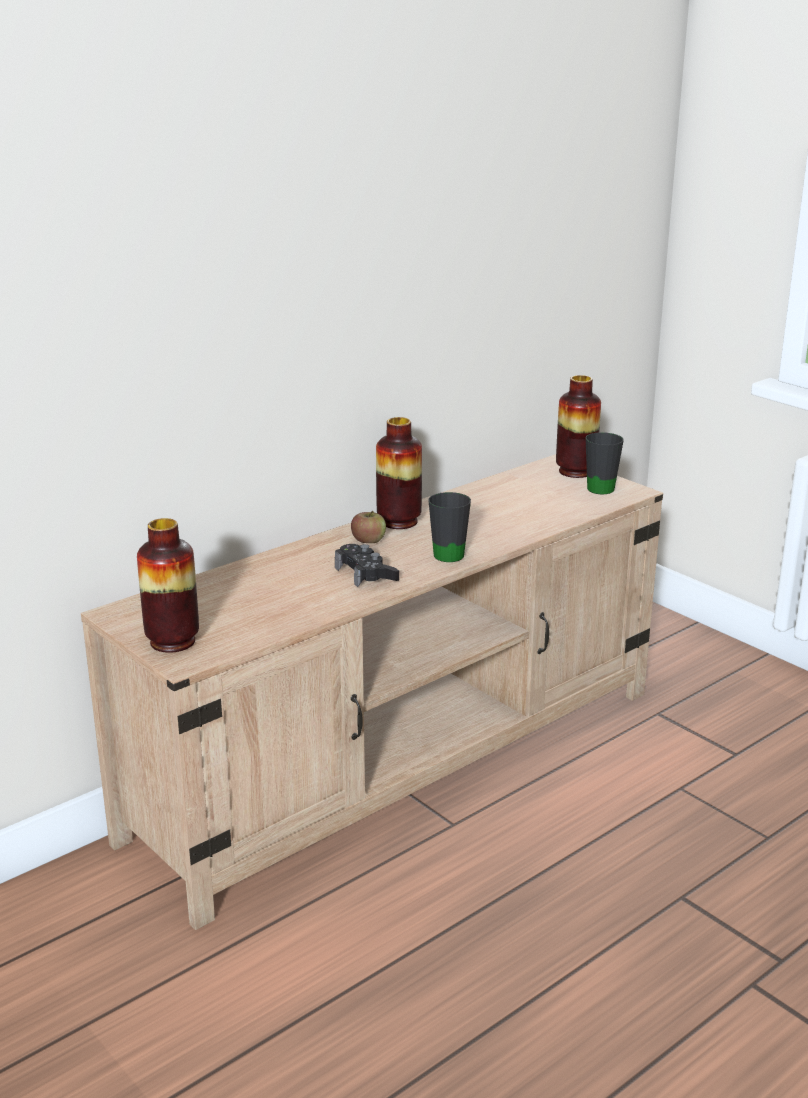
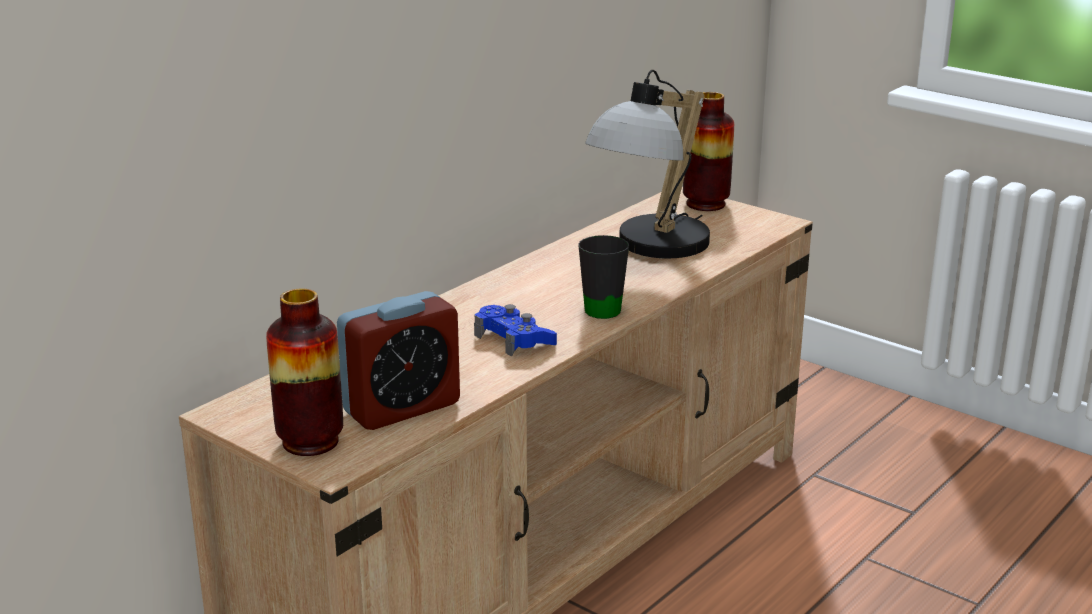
camera: 10 degrees left, 0 degrees up
(254, 621) = (402, 408): none -> alarm clock
(366, 573) = (514, 339): black game controller -> blue game controller
(368, 540) = (501, 300): apple -> none
(399, 521) = (527, 275): vase -> none
(511, 507) = (651, 249): none -> table lamp
(604, 486) = (744, 219): black mug -> none

